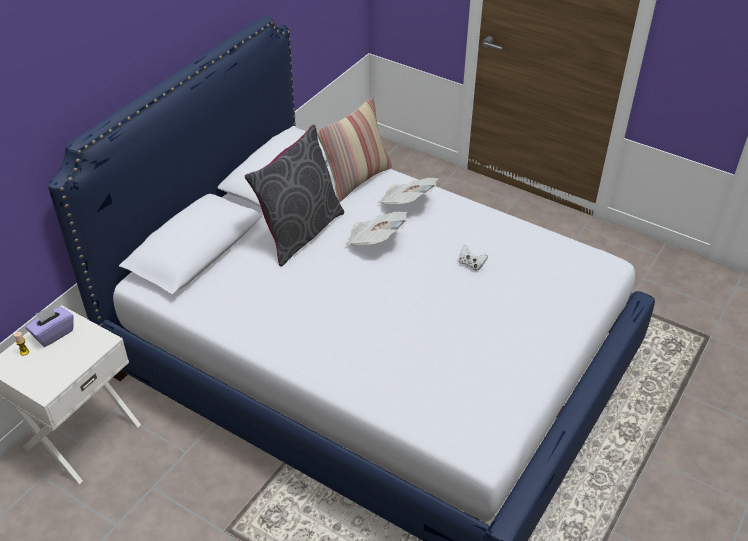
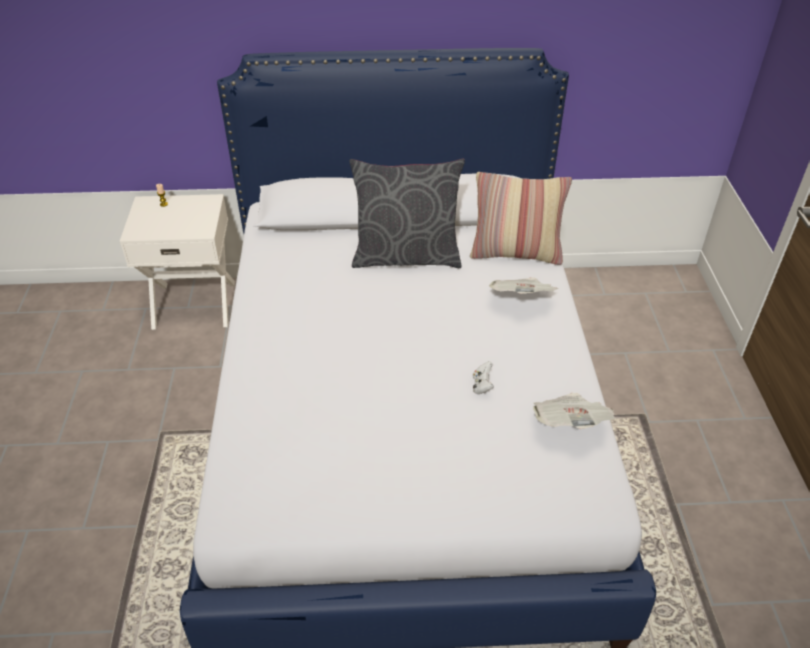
camera: 55 degrees right, 0 degrees up
(53, 334) = (191, 206): purple tissue box -> none
(375, 241) = (445, 305): newspaper -> newspaper (569, 424)

